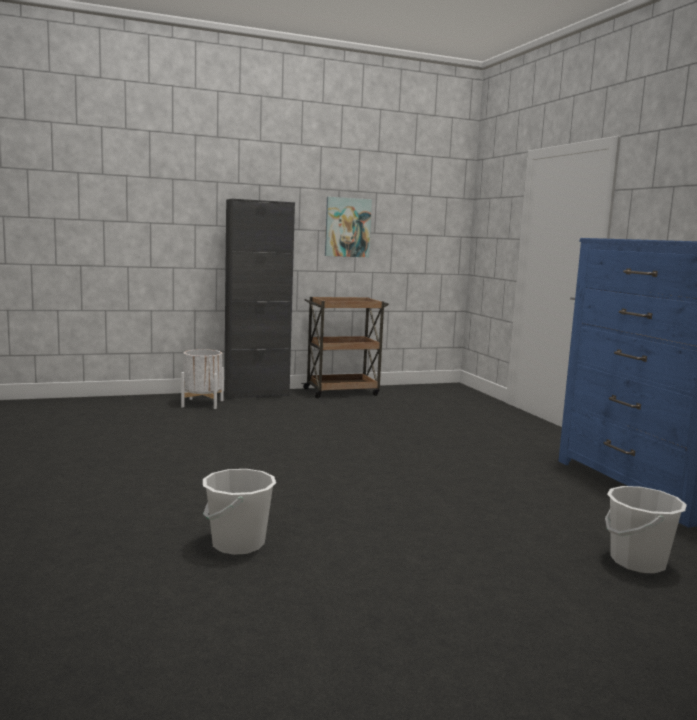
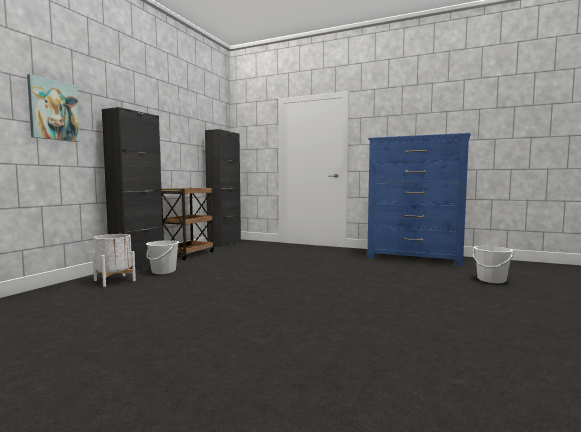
camera: 45 degrees left, 5 degrees down
(238, 543) = (392, 338): white bucket -> white bucket (163, 271)
(347, 227) = (176, 139): picture -> picture (53, 110)
(425, 387) = (224, 243): none -> black cabinet

